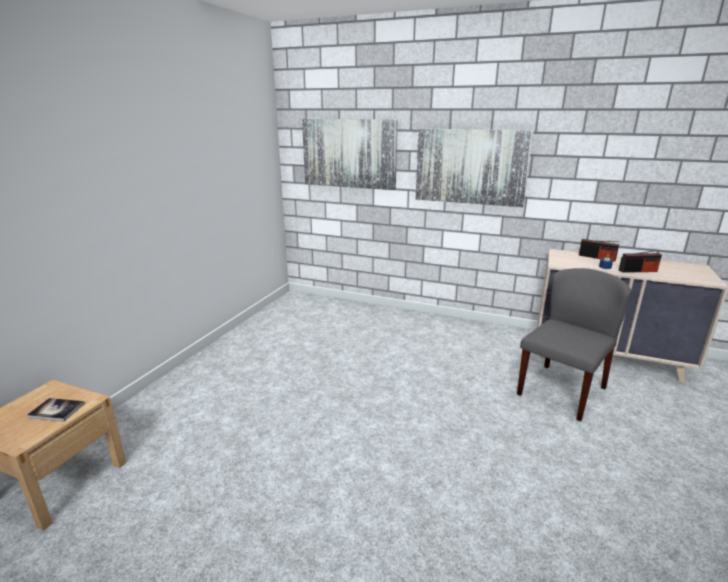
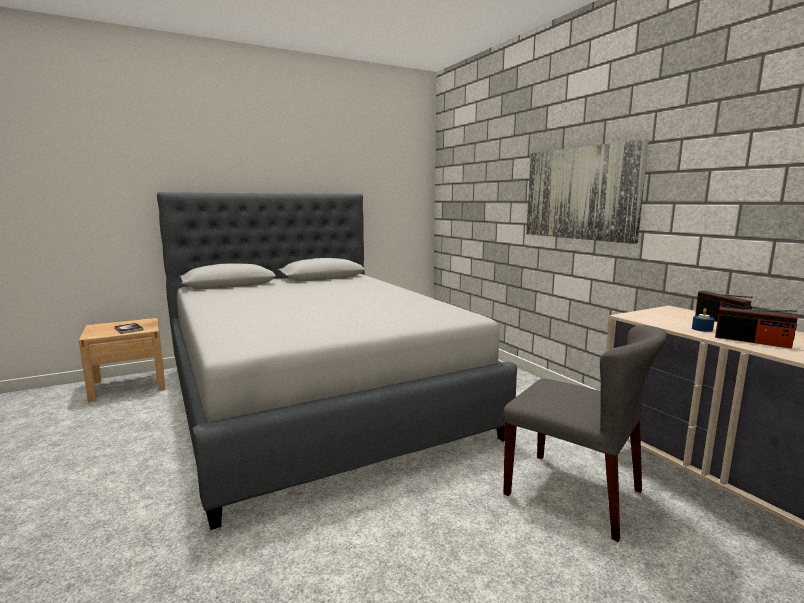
camera: 40 degrees right, 10 degrees down
(309, 397) = (316, 398): none -> grey bed
(349, 153) = (479, 187): picture -> none
(561, 390) = (574, 492): grey chair -> grey chair turned 45 degrees clockwise

